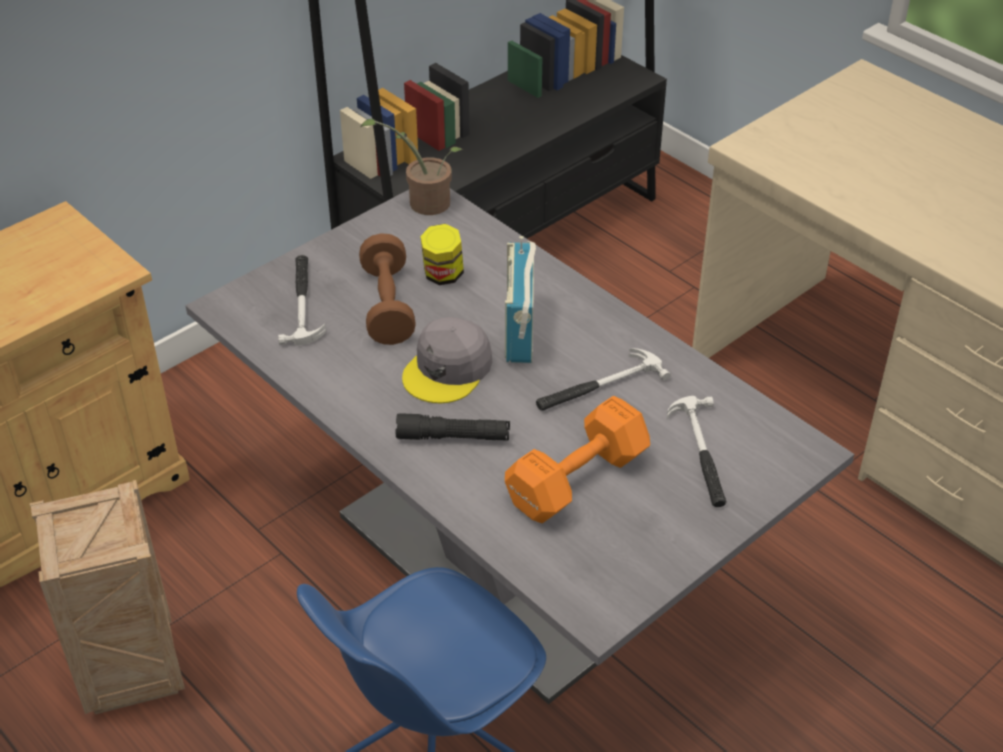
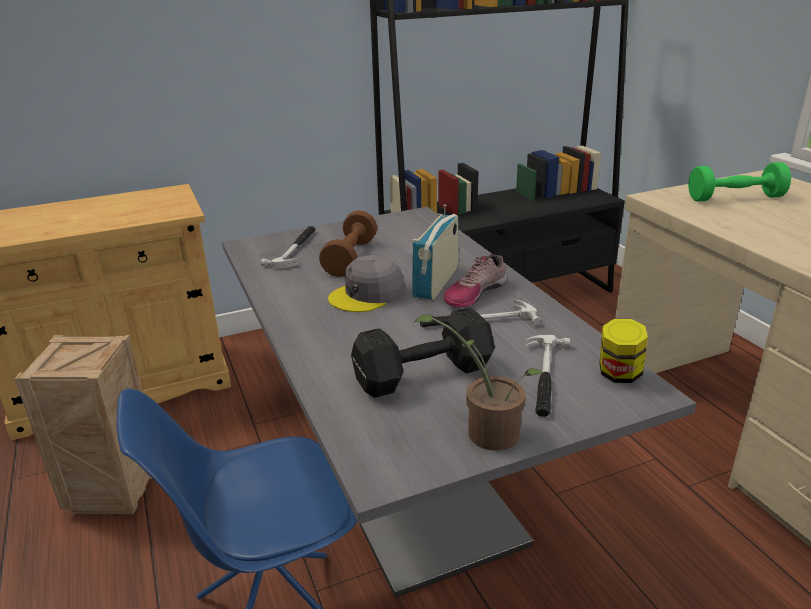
camera: 20 degrees right, 15 degrees down
(423, 202) = (412, 216): potted plant -> potted plant (485, 431)
(443, 275) = (400, 249): jar -> jar (619, 374)
(453, 437) = (342, 332): black flashlight -> none
(573, 481) = (420, 375): orange dumbbell -> black dumbbell
(574, 340) = (474, 293): none -> shoe
(837, 133) = (735, 198): none -> green dumbbell

